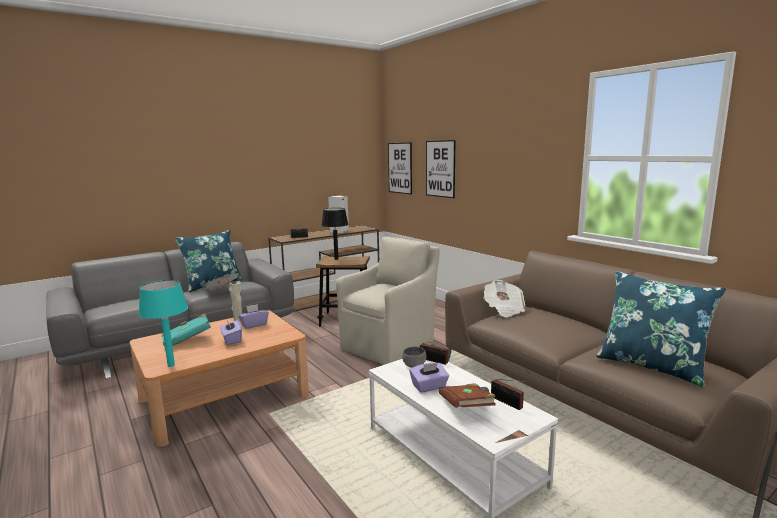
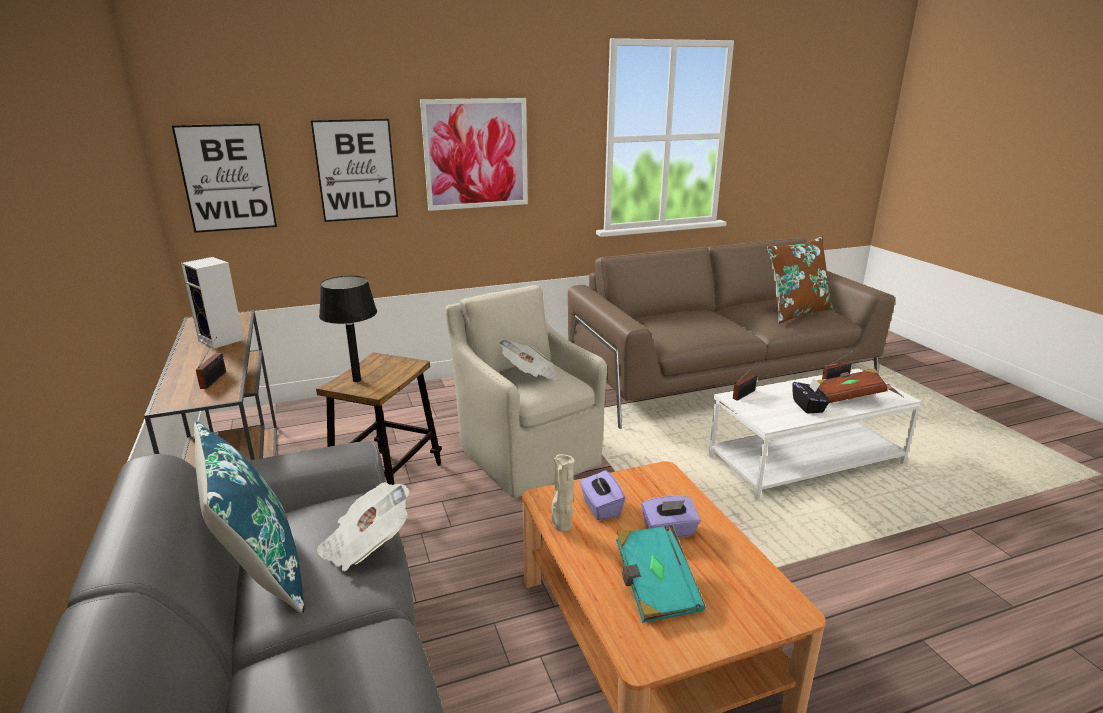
camera: 75 degrees left, 10 degrees up
(171, 365) = (775, 596): turquoise table lamp -> none
(413, 366) = (757, 407): grey bowl -> none
(429, 387) = (808, 406): purple tissue box -> black tissue box
(494, 163) = (476, 154): none -> picture
(504, 309) = (651, 328): newspaper -> newspaper (529, 374)
(651, 366) = (795, 312): blue pillow -> brown pillow

